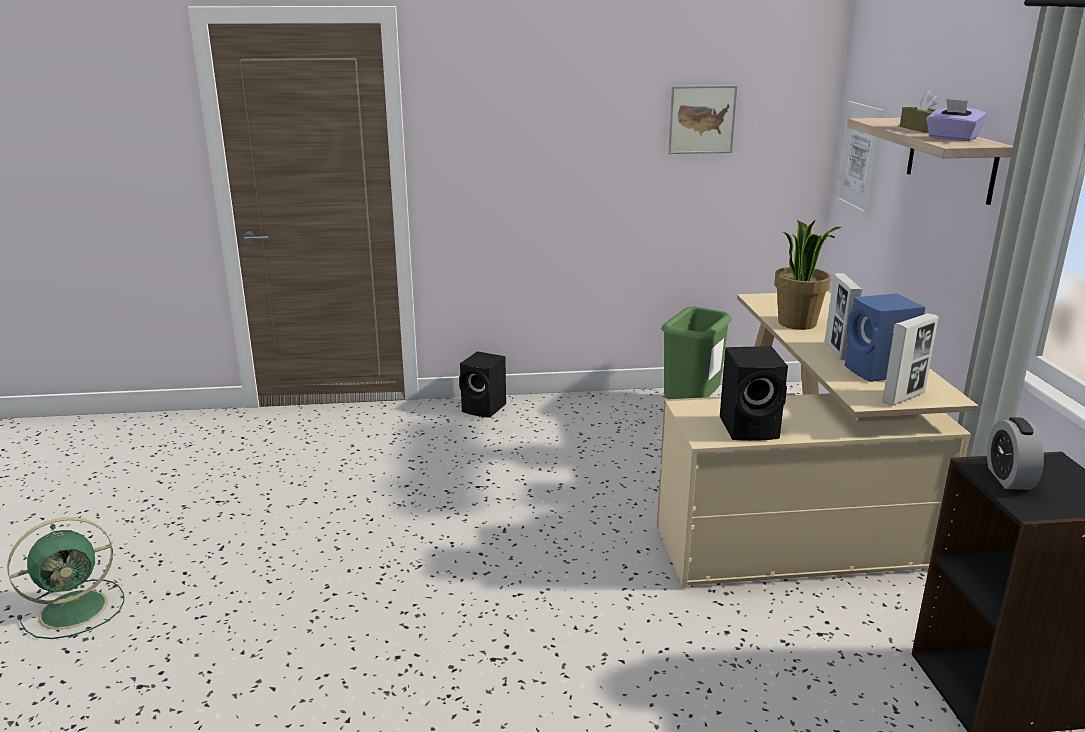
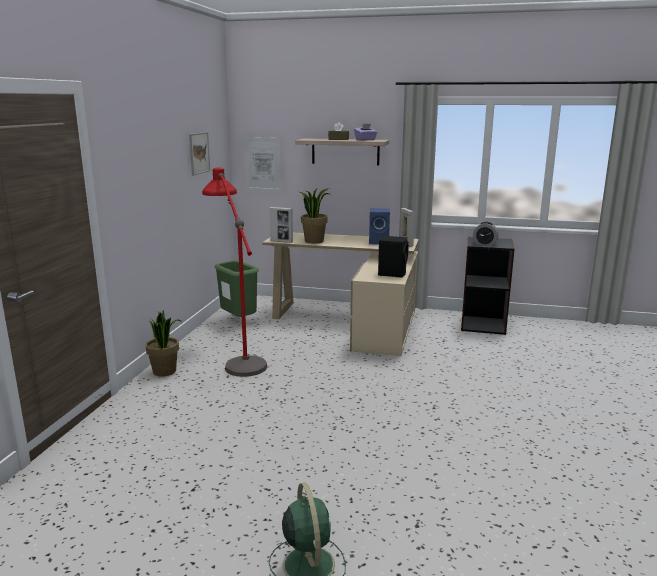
camera: 70 degrees left, 5 degrees down
(485, 408) = (165, 371): black speaker -> potted plant
(567, 440) = (238, 355): none -> red floor lamp
(838, 351) = (352, 242): picture frame -> picture frame (281, 241)

